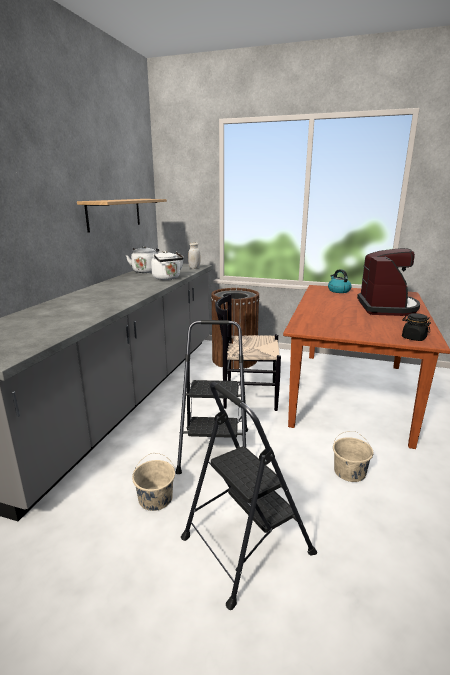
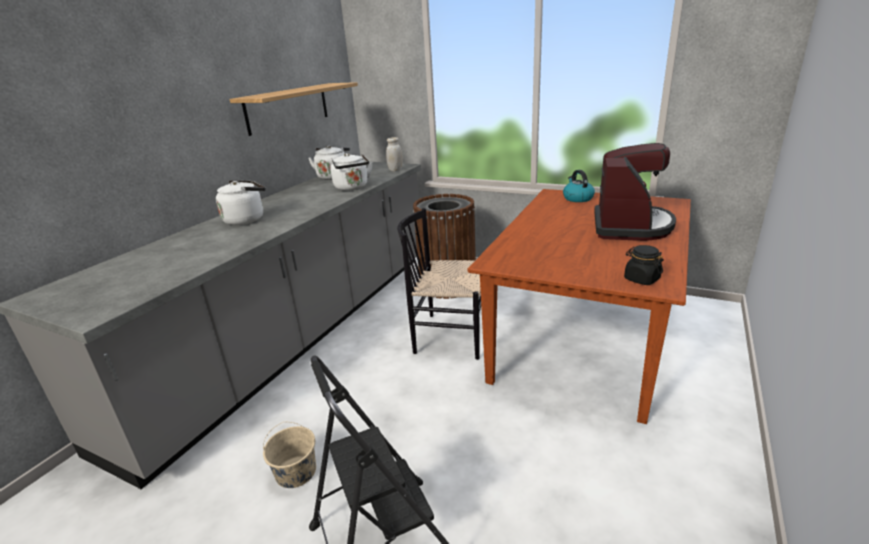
camera: 10 degrees right, 5 degrees up
(92, 297) = (246, 219): none -> white kettle
(215, 447) = (386, 407): black step ladder -> none
(350, 472) = (545, 452): beige bucket -> none

